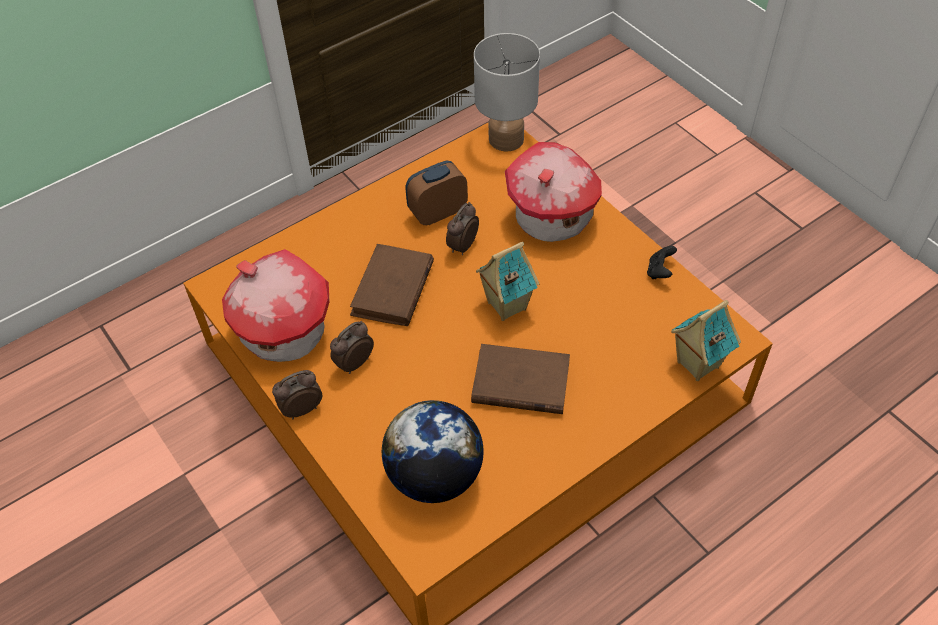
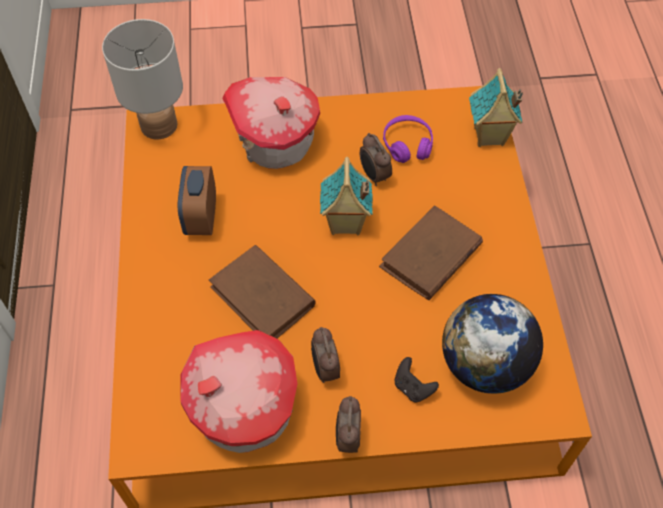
camera: 60 degrees left, 5 degrees up
(462, 246) = (255, 220): alarm clock -> alarm clock (374, 176)
(631, 307) = (407, 145): none -> purple headphones
(659, 271) = (385, 108): black game controller -> black game controller (412, 387)

